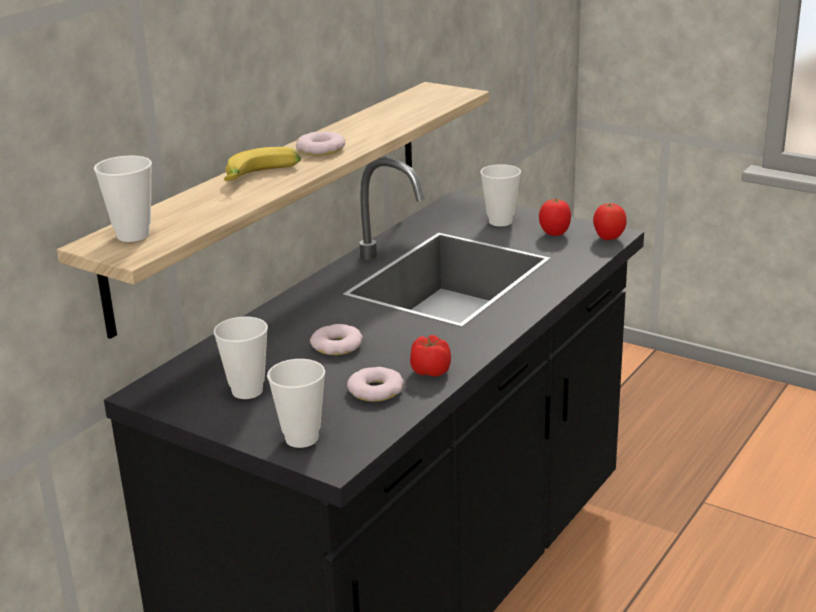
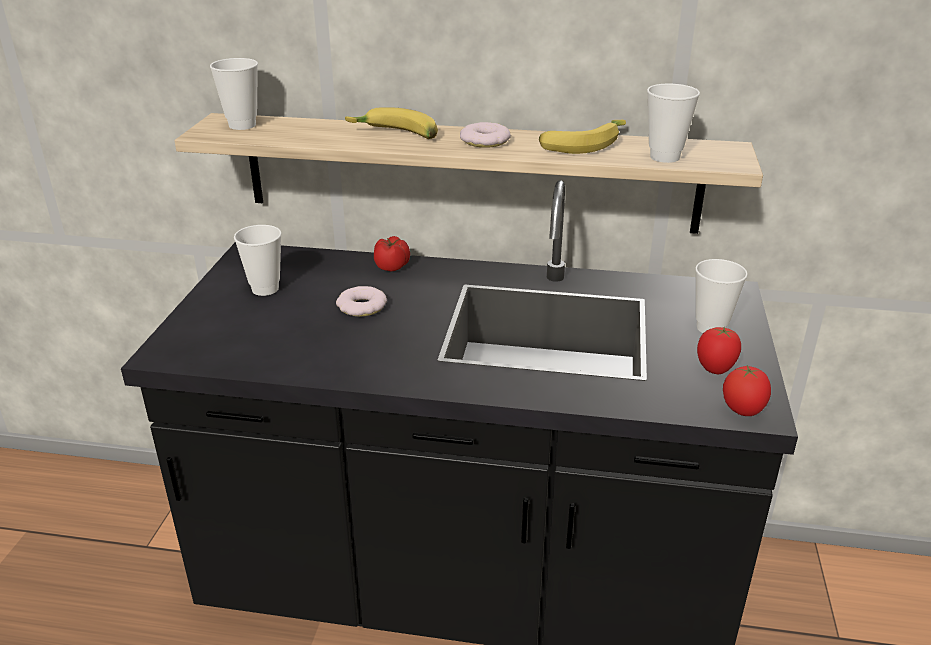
camera: 65 degrees right, 5 degrees up
(301, 438) = (195, 331): cup -> cup (664, 157)
(371, 123) = (581, 145): none -> banana
(376, 390) = (287, 345): donut -> none
(431, 371) = (335, 364): tomato -> tomato (392, 266)

